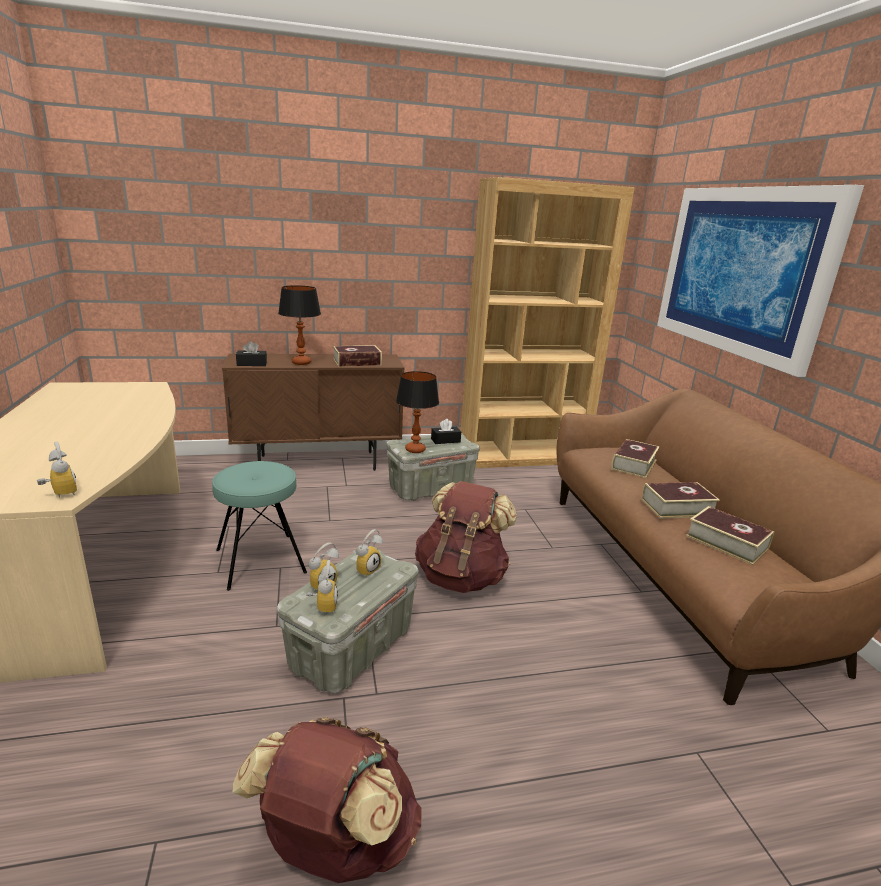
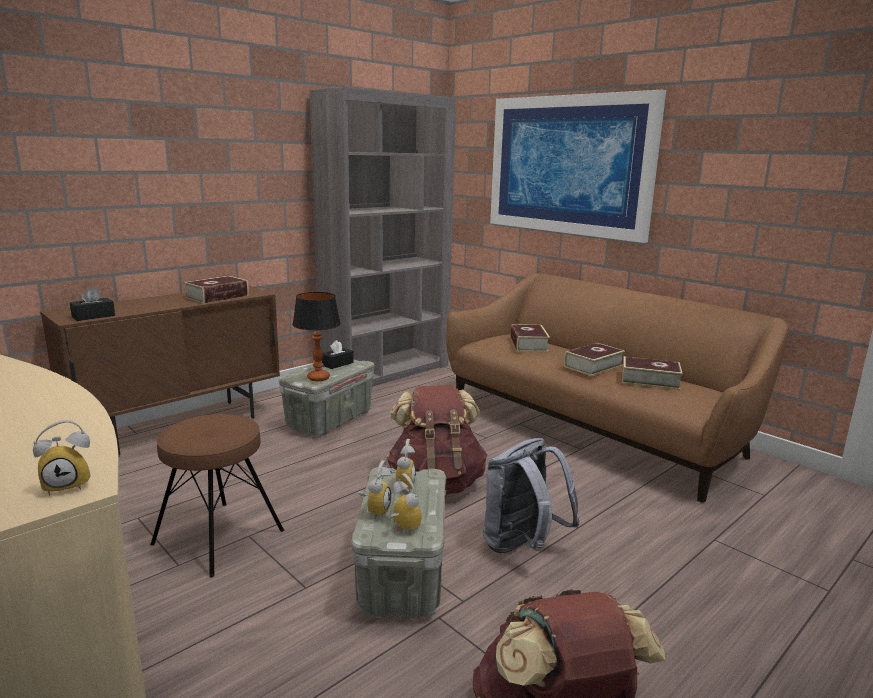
camera: 30 degrees left, 5 degrees down
(59, 493) = (69, 484): alarm clock -> alarm clock turned 135 degrees clockwise
(260, 561) = (218, 537): turquoise stool -> brown stool
(301, 363) = (154, 306): table lamp -> none
(477, 667) = (522, 546): none -> grey backpack
(523, 456) = (386, 371): brown bookcase -> grey bookcase

